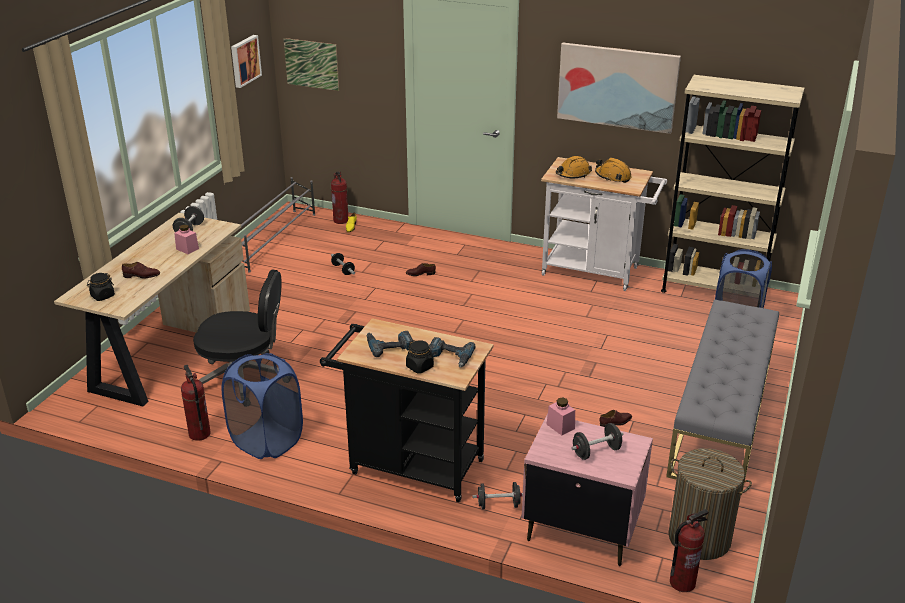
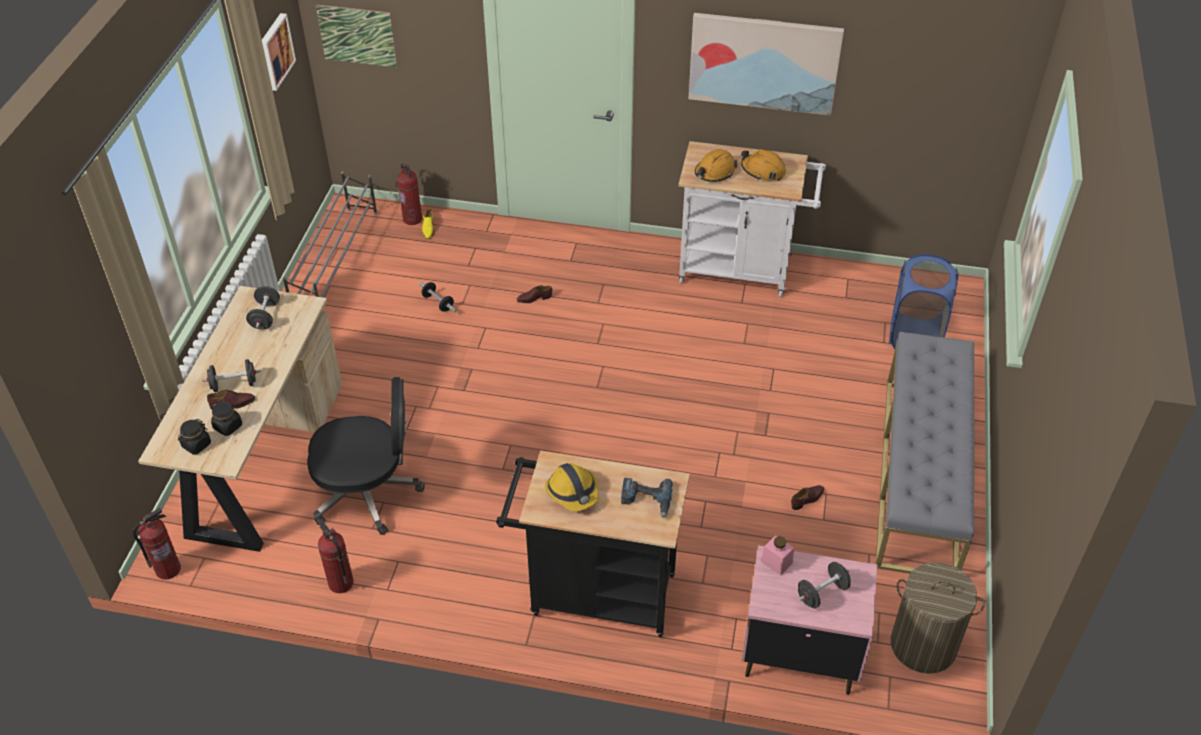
camera: 10 degrees left, 15 degrees up
(187, 249) = (273, 350): pink jar -> none
(266, 441) = (422, 582): blue laundry basket -> none
(389, 345) = (573, 492): power drill -> hard hat
(420, 367) = (617, 521): black jar -> black jar (228, 426)
(498, 505) = (704, 633): black dumbbell -> black dumbbell (234, 384)
(682, 582) = (915, 705): fire extinguisher -> fire extinguisher (168, 569)
(713, 290) = (881, 284): beige bookcase -> none

